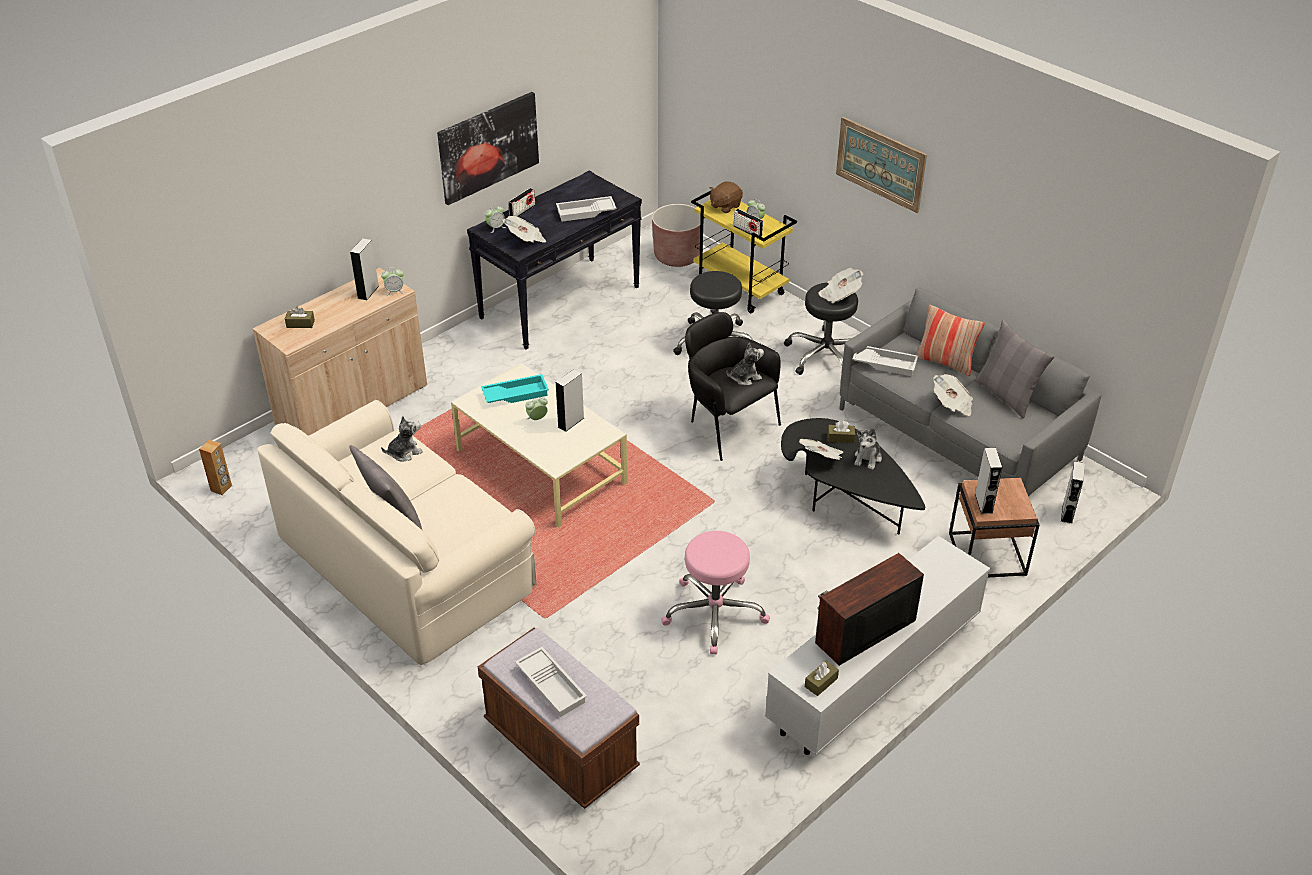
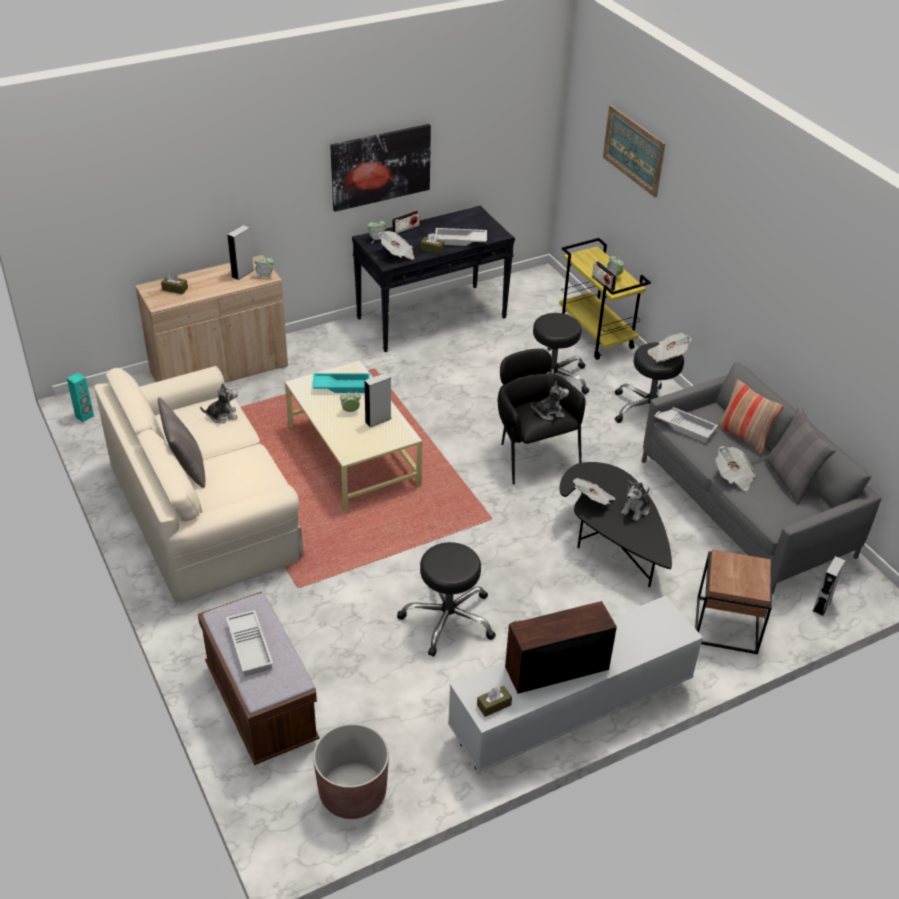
camera: 15 degrees right, 0 degrees up
(221, 488) = (85, 416): brown speaker -> turquoise speaker
(677, 256) = (551, 297): brown planter -> brown planter (352, 793)
(714, 613) = (448, 619): pink stool -> black stool
(725, 206) = (592, 258): brown plush toy -> none
(840, 438) = (618, 486): brown tissue box -> brown tissue box (432, 249)
(880, 164) = (723, 239): picture -> picture (633, 150)
(983, 503) = (723, 575): grey speaker -> none

